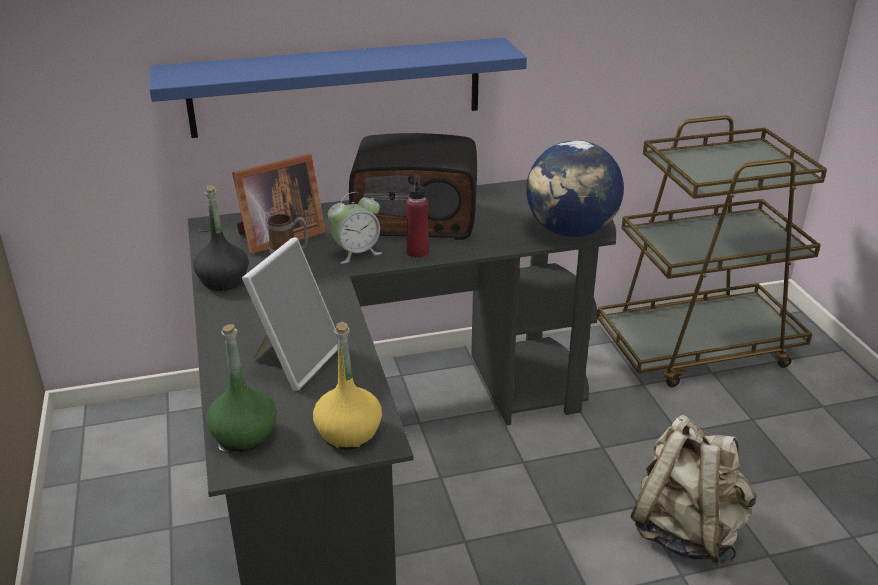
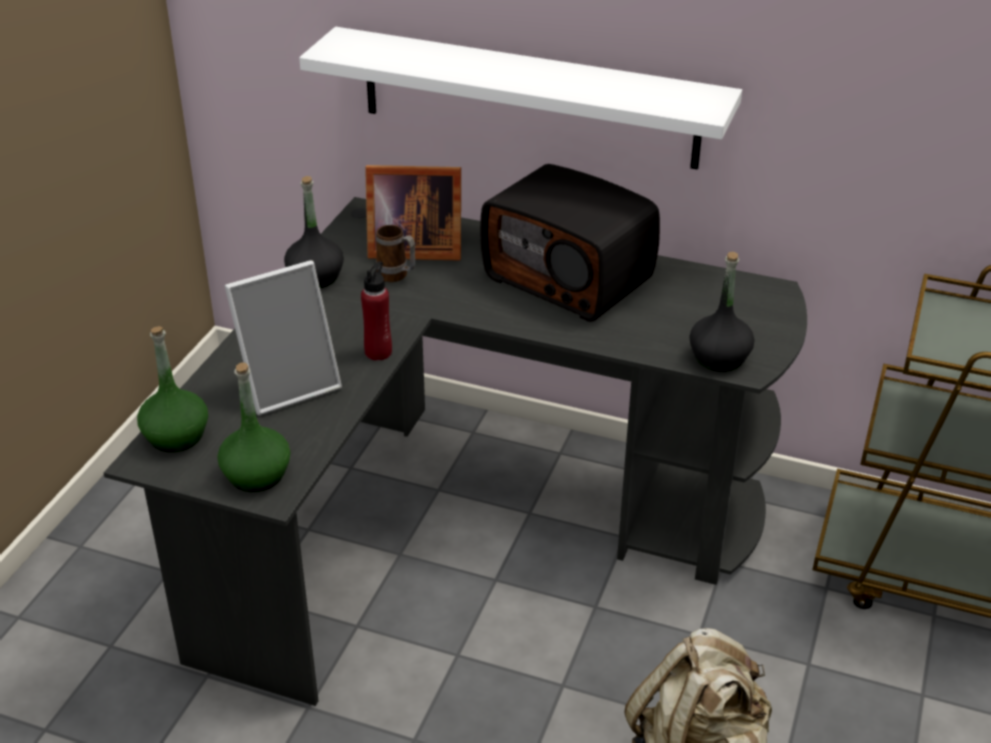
camera: 35 degrees right, 5 degrees up
(337, 87) = (529, 98): blue shelf -> white shelf
(349, 433) = (256, 475): yellow bottle -> green bottle
(356, 253) = (465, 295): alarm clock -> none
(417, 252) = (525, 318): red bottle -> red bottle (378, 352)
(571, 232) = (719, 358): globe -> black bottle

